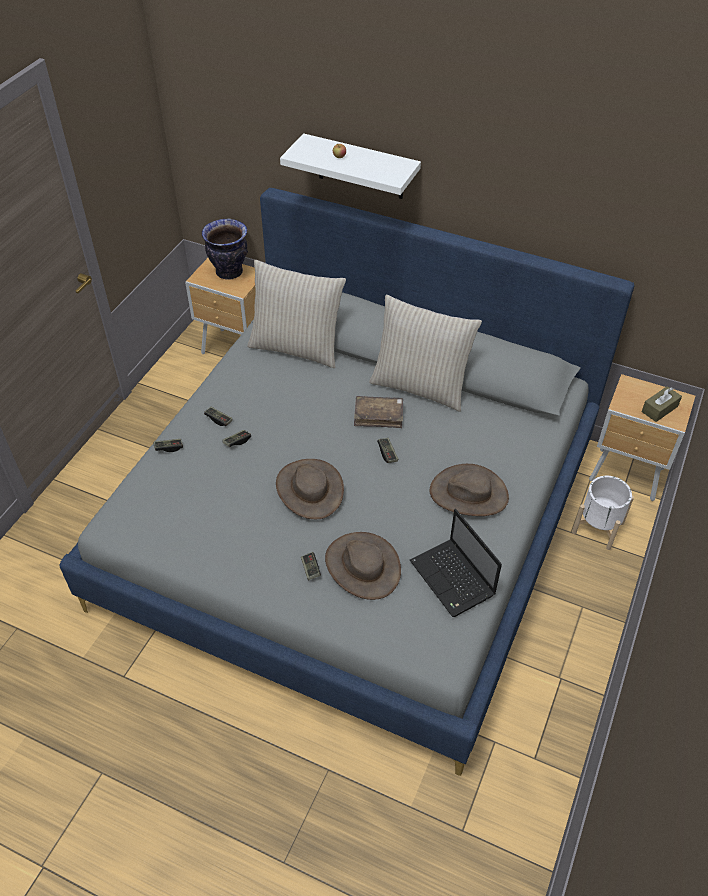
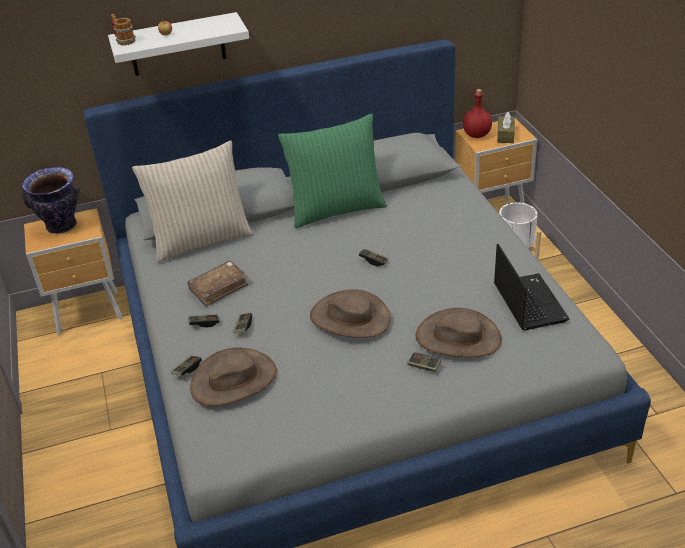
camera: 40 degrees left, 10 degrees down
(304, 146) = (124, 40): none -> mug
(378, 416) = (332, 243): brown book -> brown book (218, 288)
(420, 386) = (336, 209): beige pillow -> green pillow
(453, 579) = (528, 302): laptop -> laptop turned 120 degrees counterclockwise
(469, 493) = (463, 248): brown hat -> brown hat (234, 379)
(633, 392) = (477, 135): none -> red bottle

